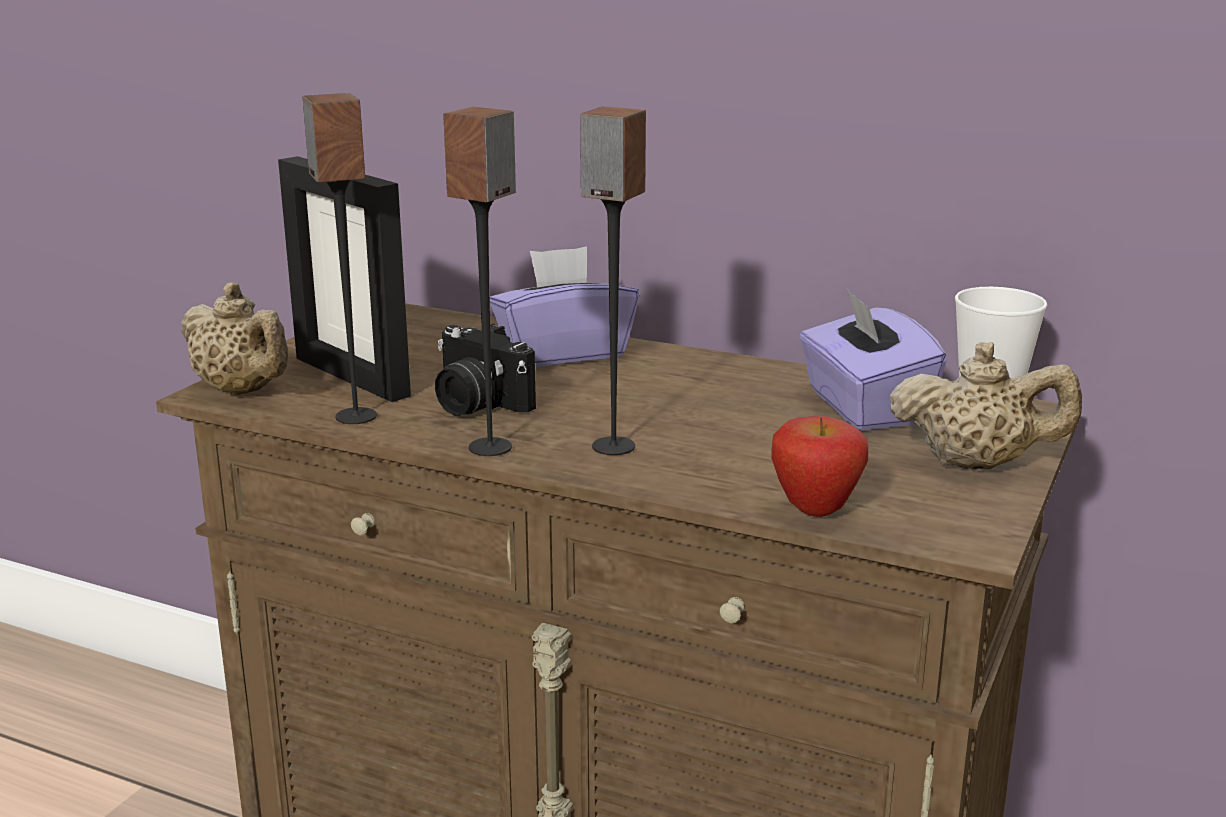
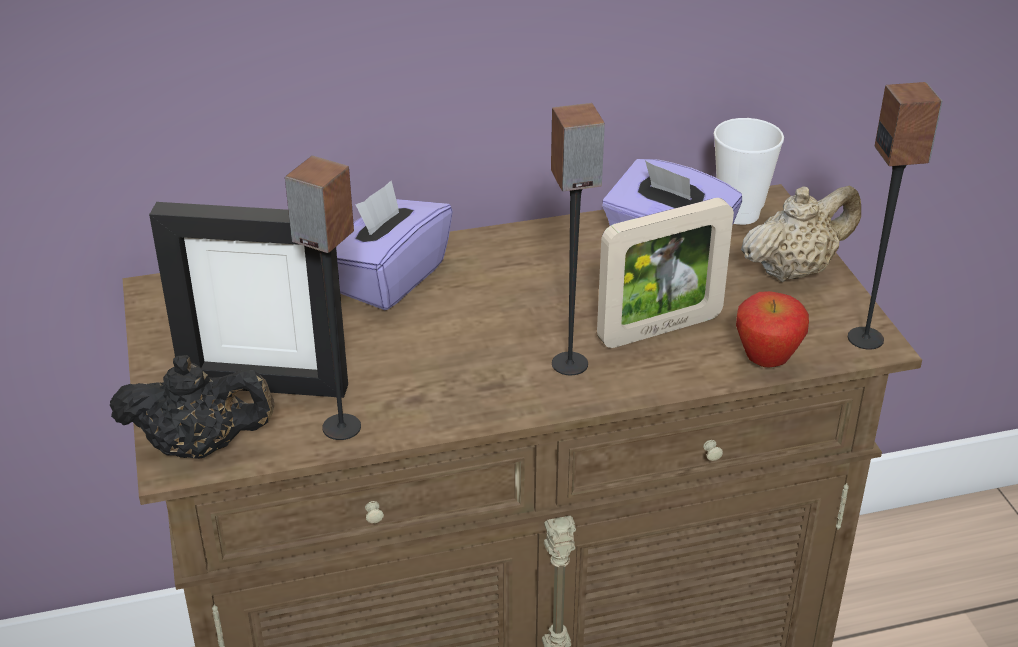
camera: 40 degrees left, 15 degrees up
(242, 391) = (200, 447): beige teapot -> black teapot
(475, 404) = (411, 368): camera -> none
(491, 448) = (491, 408): speaker -> speaker (866, 338)
(745, 455) = (660, 329): none -> picture frame

